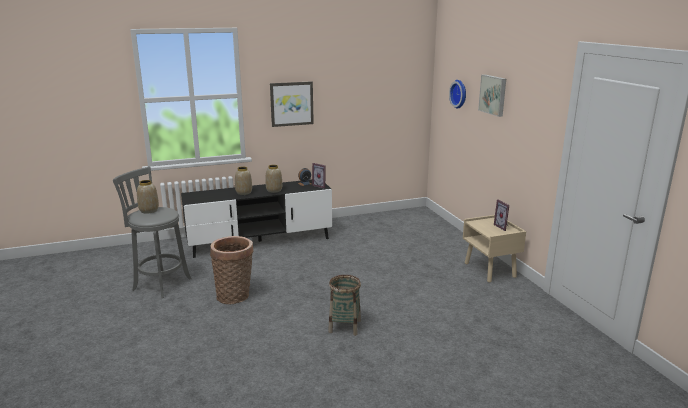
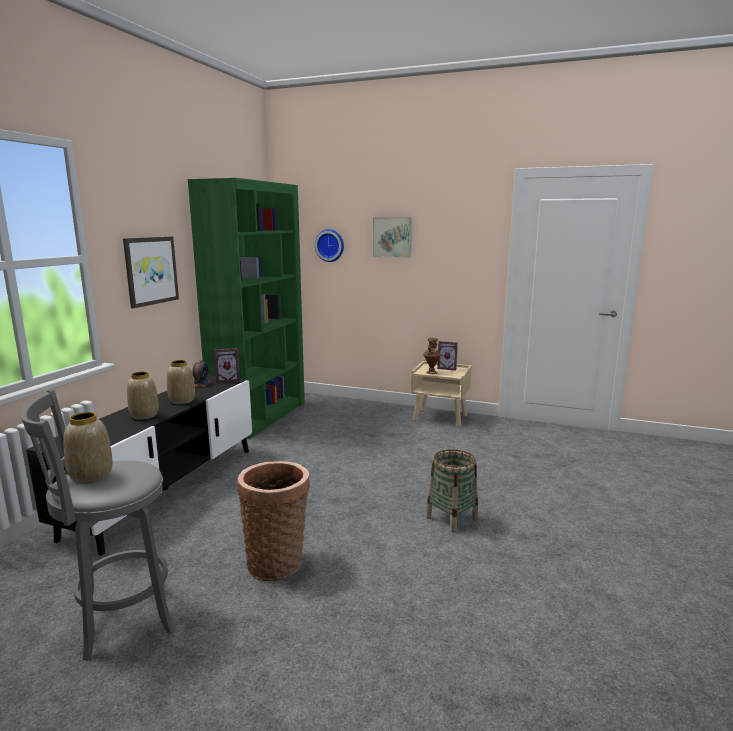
camera: 50 degrees left, 5 degrees down
(376, 220) = (260, 416): none -> green bookcase
(480, 225) = (431, 372): none -> brown vase

